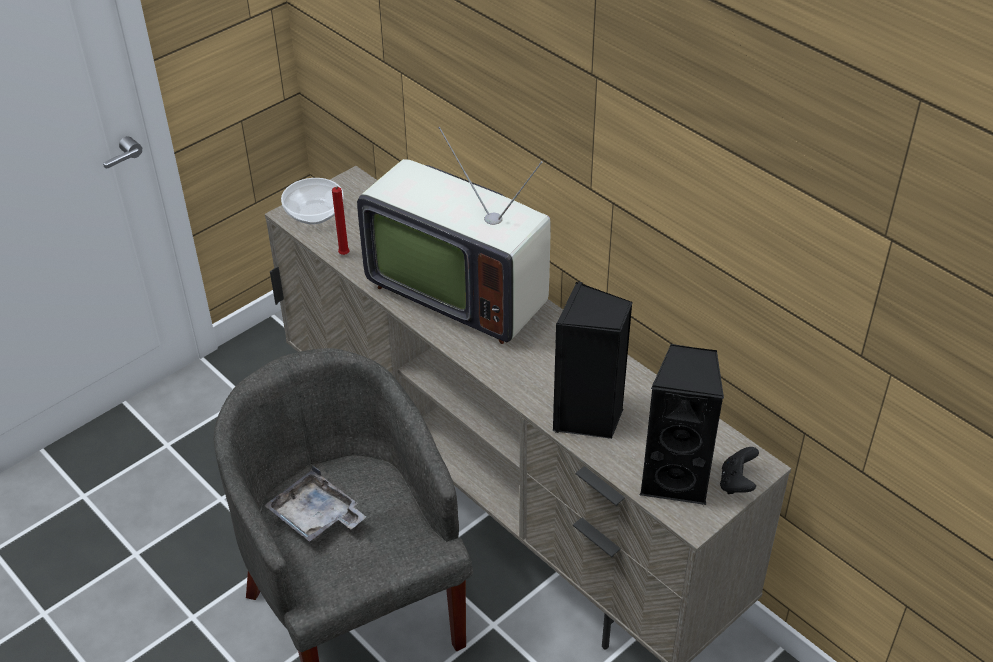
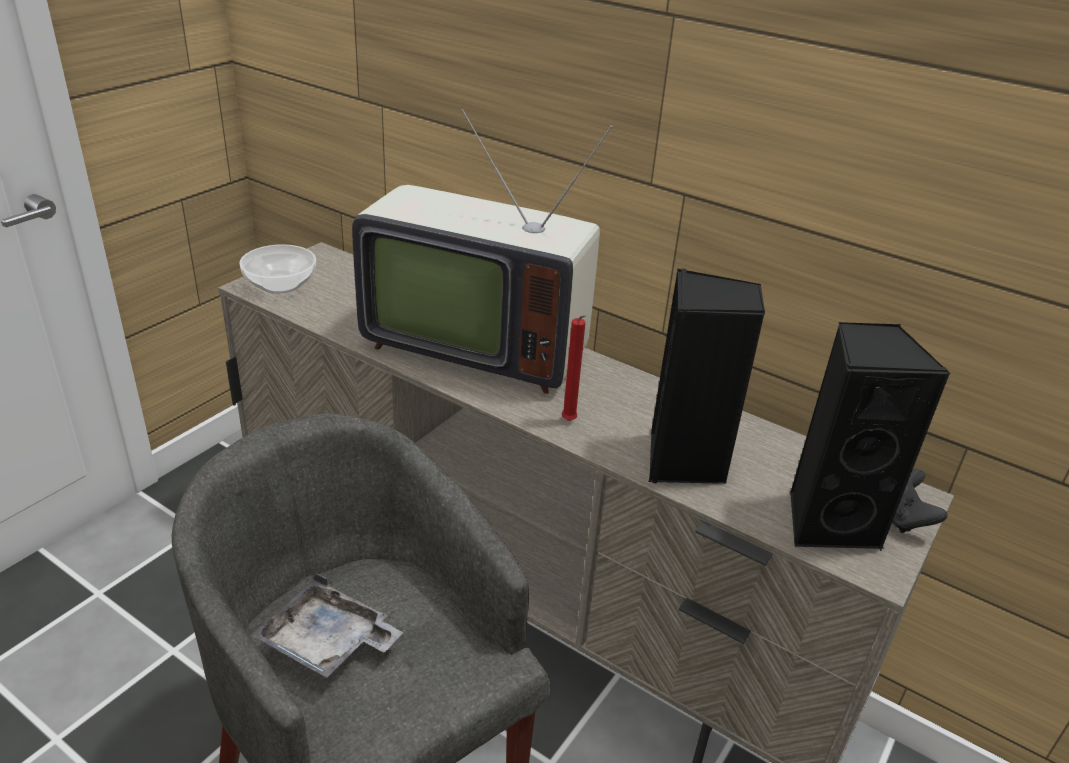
camera: 15 degrees left, 10 degrees down
(344, 256) = (325, 320): red candle -> red candle (569, 422)

